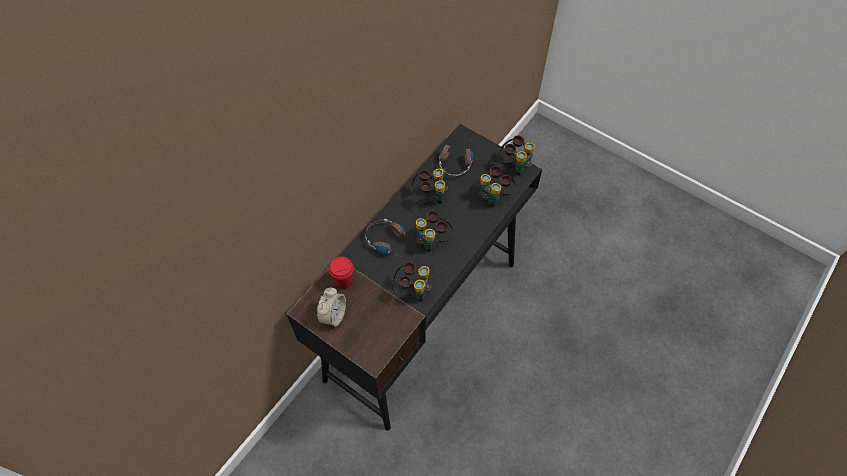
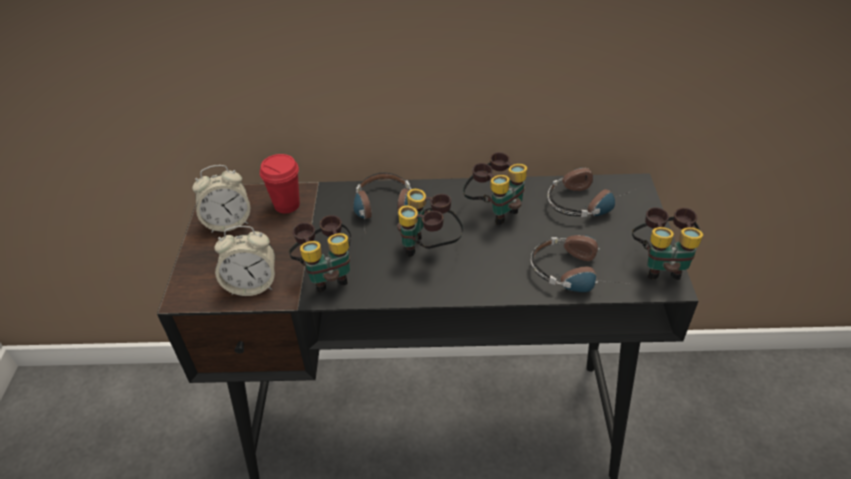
camera: 55 degrees right, 15 degrees down
(391, 326) = (252, 284): none -> alarm clock
(494, 196) = (578, 272): binoculars -> headphones

